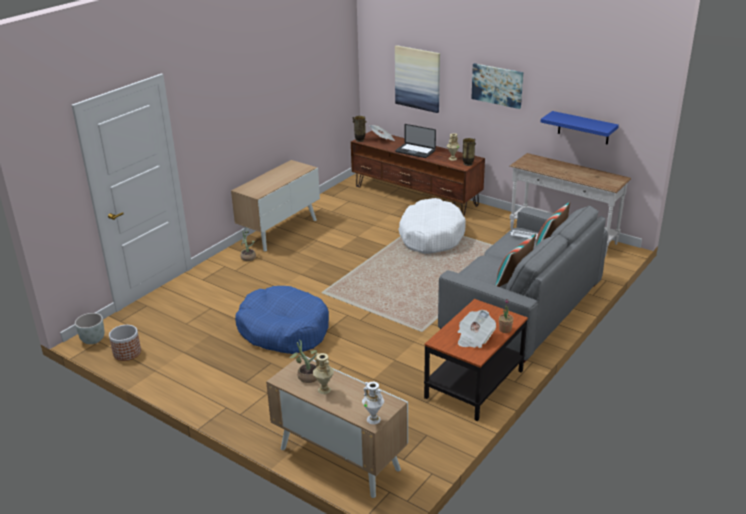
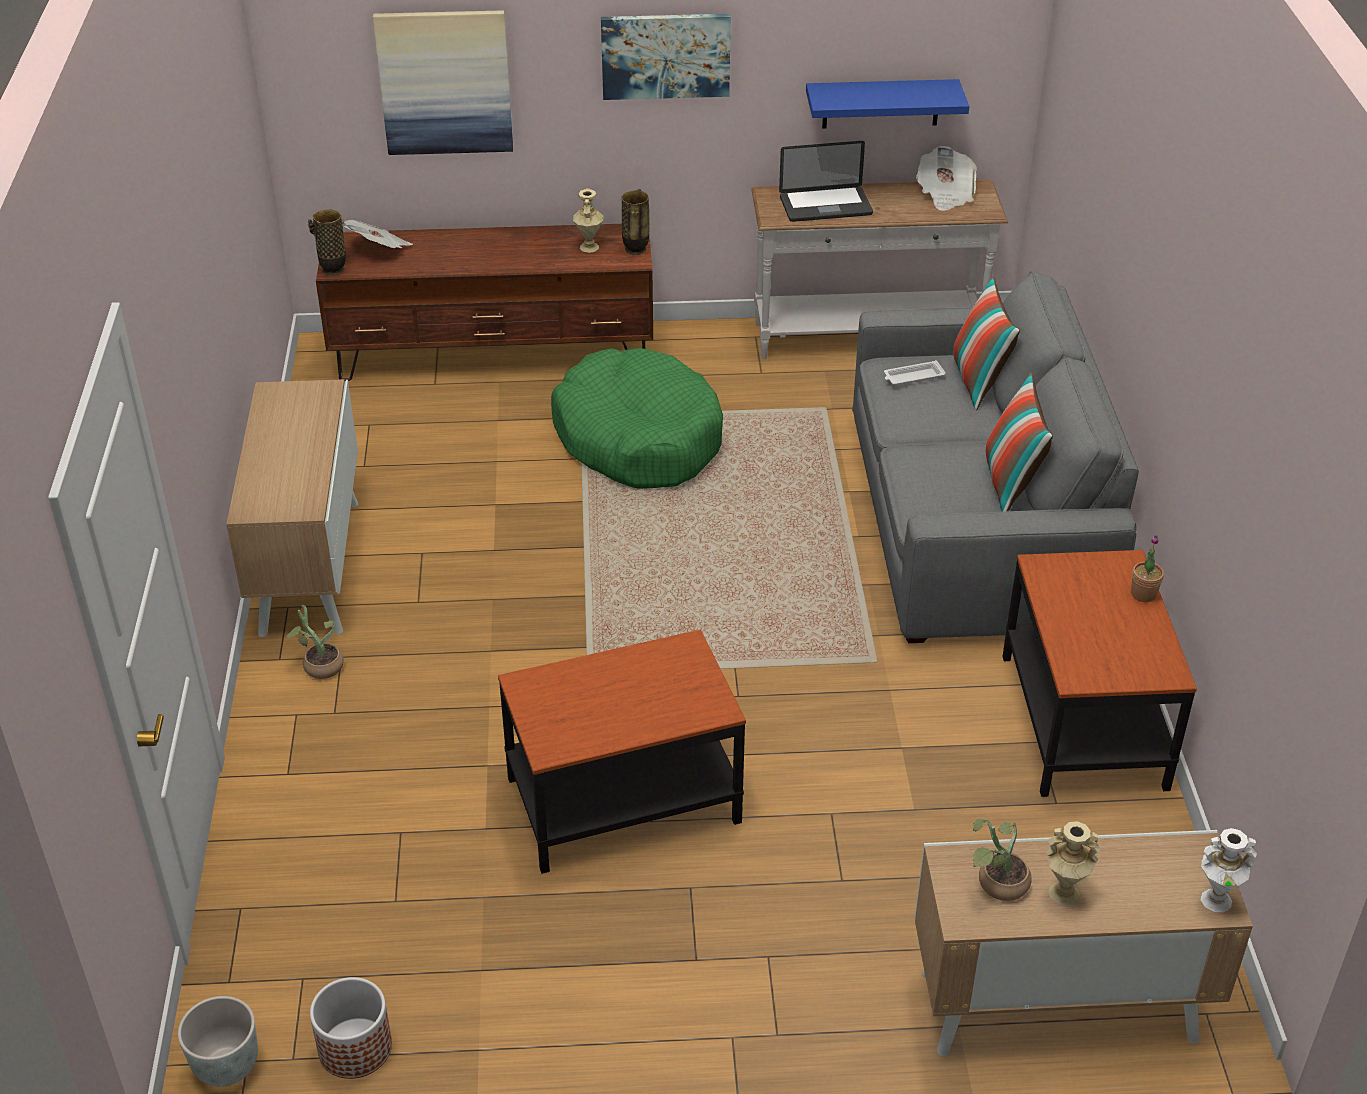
camera: 40 degrees left, 10 degrees up
(284, 330) = (623, 799): blue dog bed -> side table
(415, 151) = (491, 256): laptop -> laptop (825, 206)
(431, 236) = (638, 438): white dog bed -> green dog bed
(474, 338) = (1121, 638): newspaper -> newspaper (945, 194)

